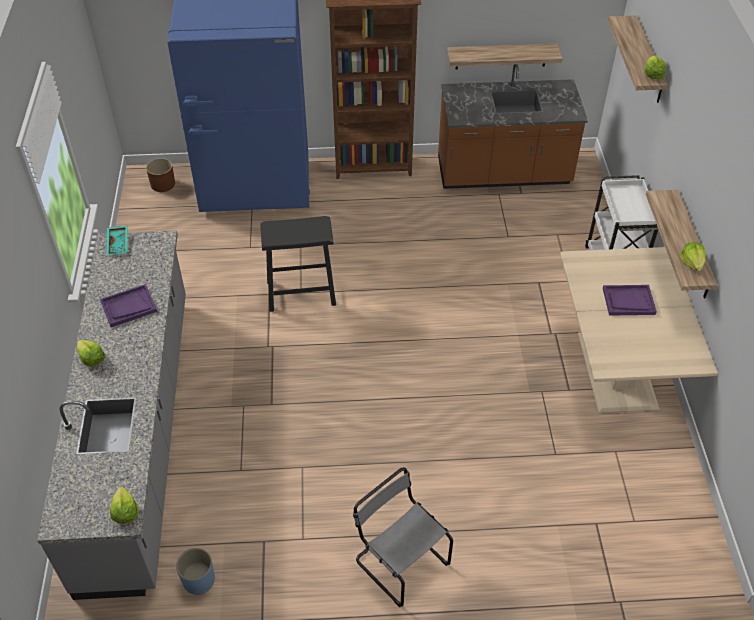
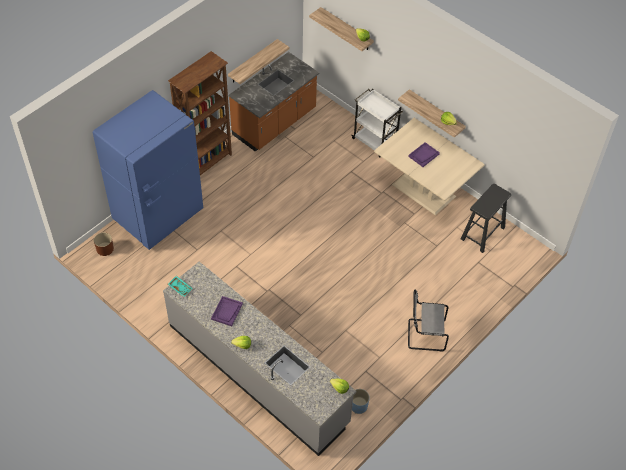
camera: 45 degrees left, 5 degrees up
(300, 292) = (250, 254): black stool -> black stool (482, 233)

